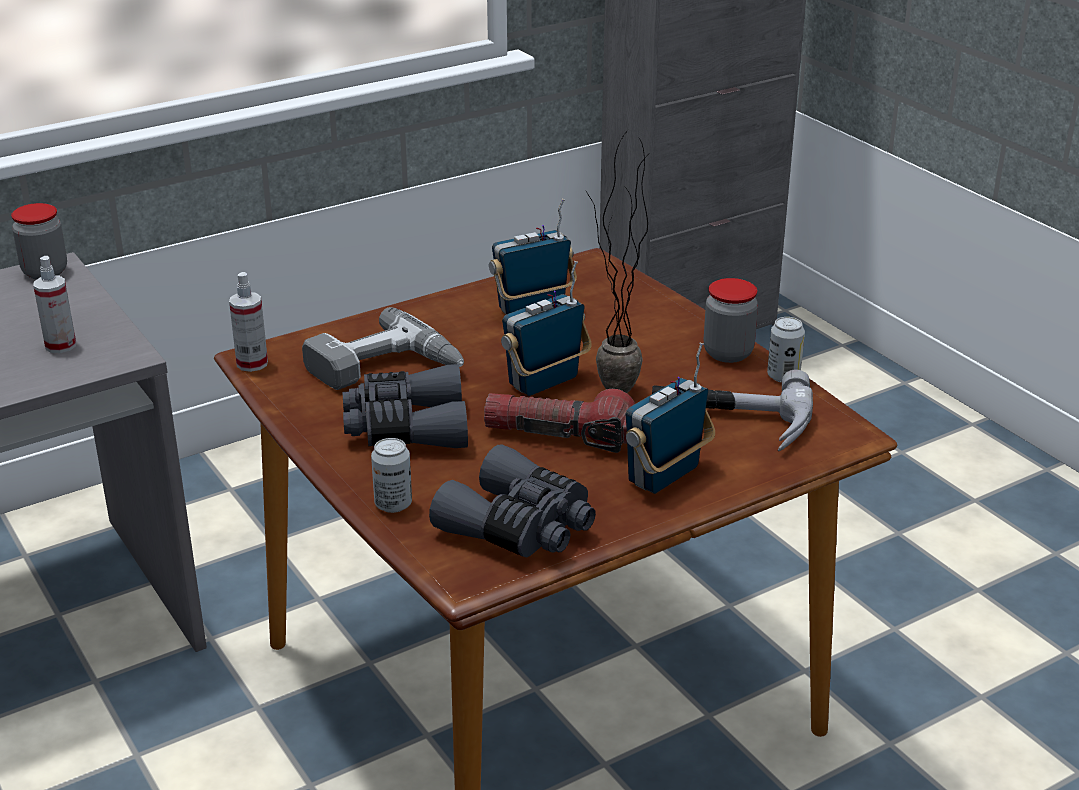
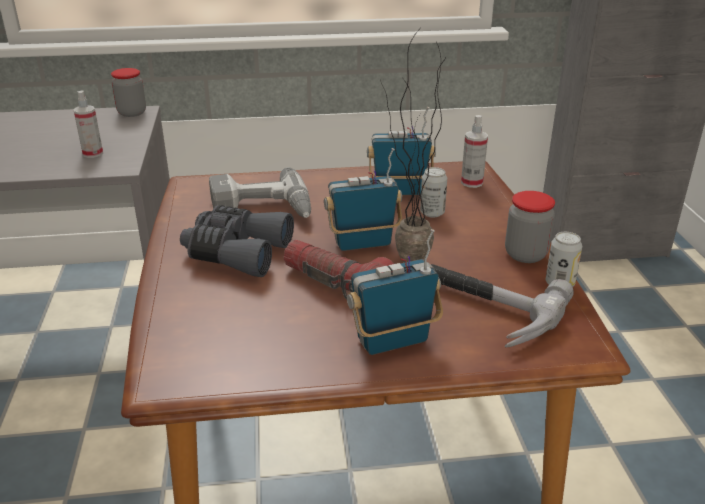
camera: 25 degrees right, 0 degrees up
(252, 363) = (184, 187): spray bottle -> spray bottle (472, 183)
(393, 504) = (171, 306): can -> can (432, 213)
(520, 527) = (242, 351): grey binoculars -> none

